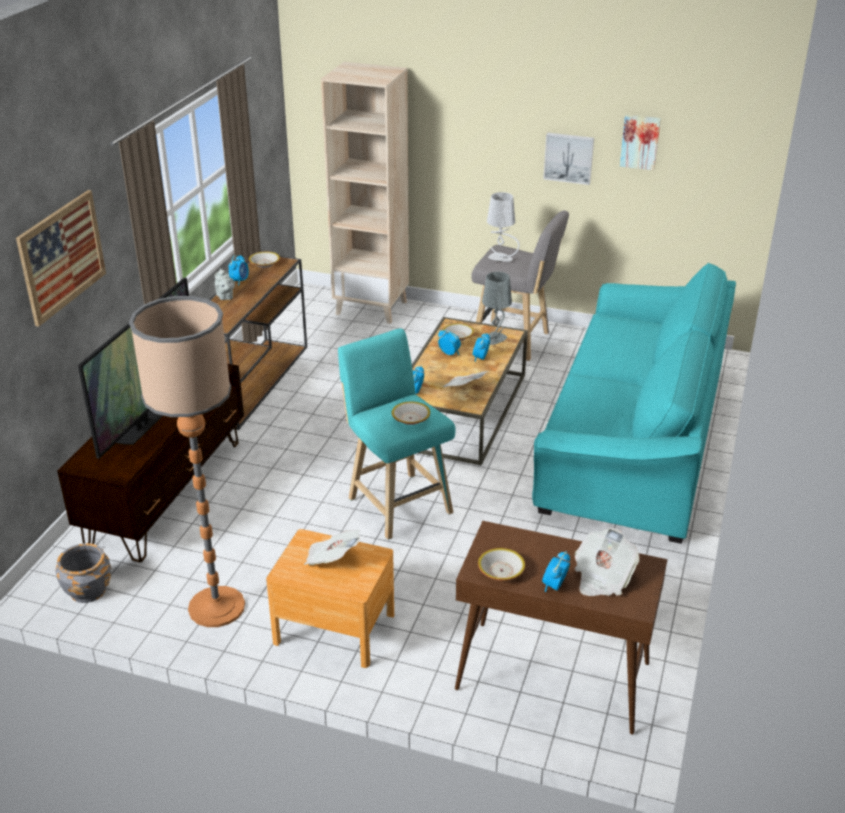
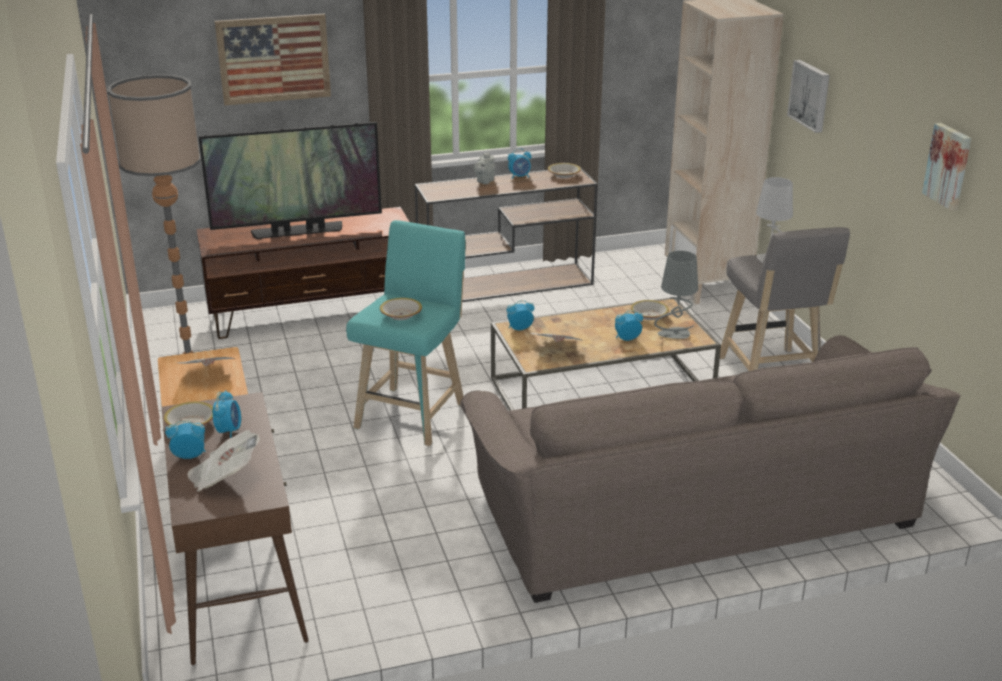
camera: 55 degrees right, 5 degrees down
(87, 591) = (167, 334): grey planter -> none
(449, 353) = (612, 321): alarm clock -> alarm clock (229, 431)
(569, 157) = (887, 166): picture -> picture (810, 95)
(632, 439) = (691, 508): turquoise sofa -> brown sofa

